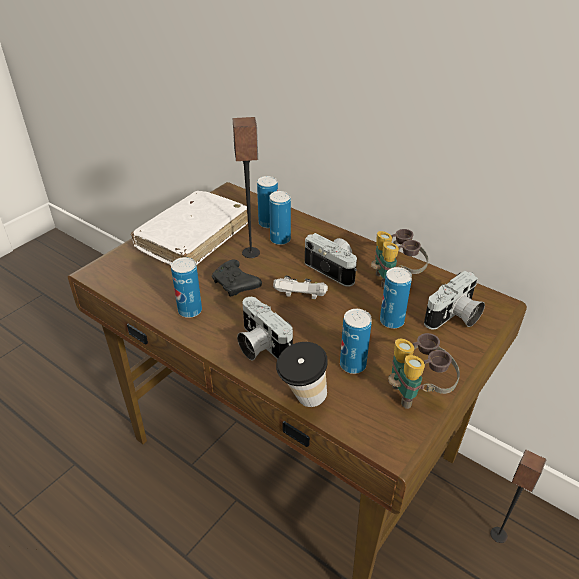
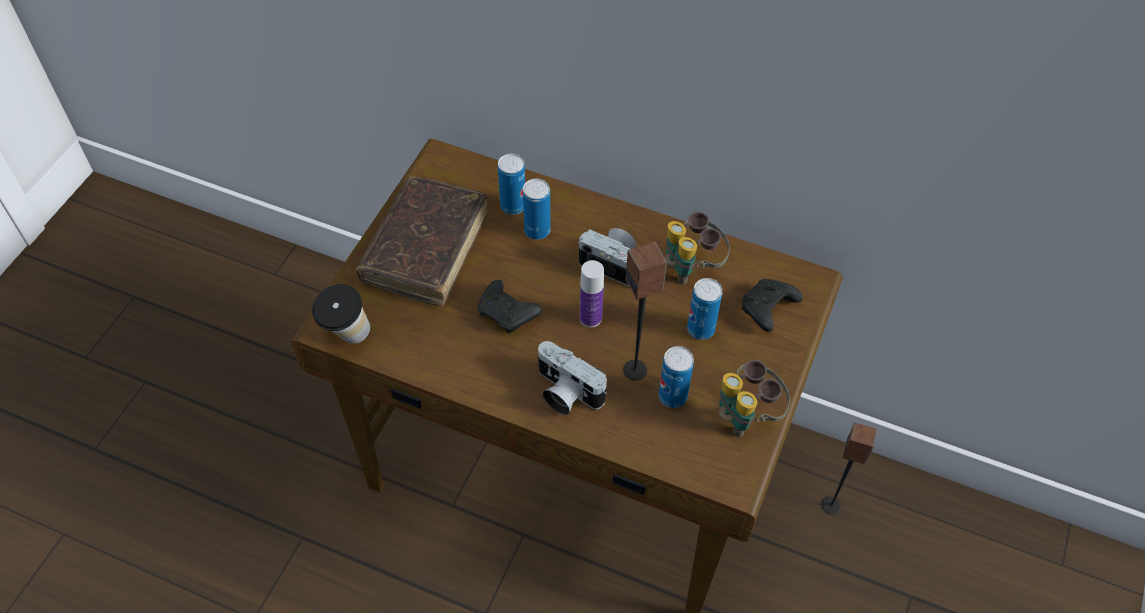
camera: 15 degrees left, 15 degrees up
(190, 311) = (468, 362): can -> none
(193, 238) = (426, 248): white book -> brown book
(251, 253) = (508, 259): speaker -> speaker (635, 370)
(301, 298) = (590, 318): white game controller -> bottle
(302, 400) = (632, 451): cup -> cup (347, 338)
(454, 317) = (767, 310): camera -> black game controller

